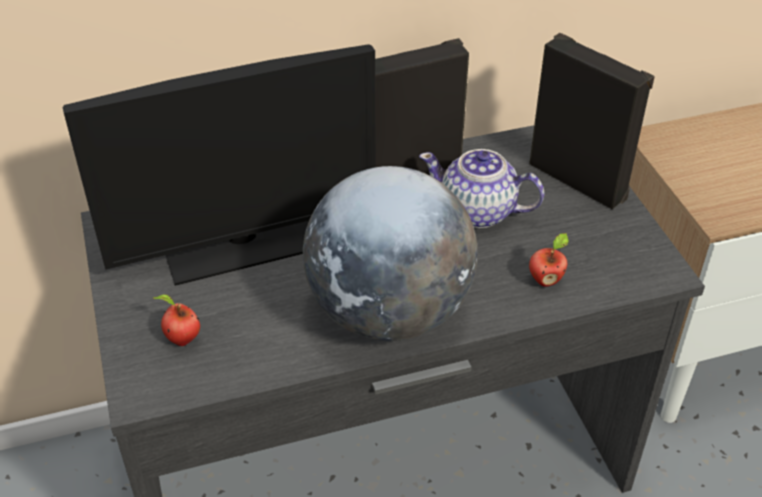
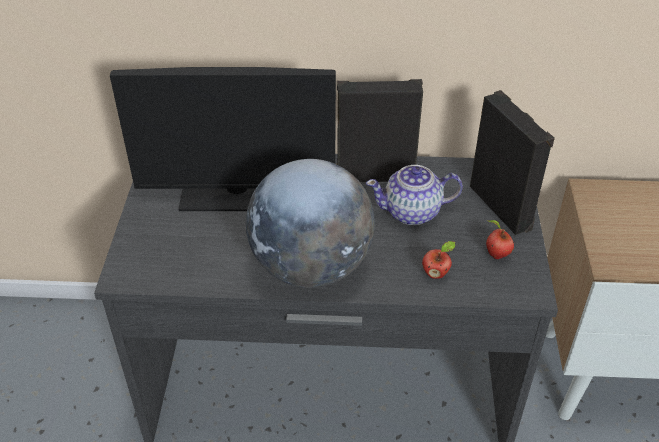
camera: 20 degrees right, 0 degrees up
(181, 339) = (165, 248): apple -> apple (496, 254)
(478, 212) = (413, 212): teapot -> teapot turned 45 degrees counterclockwise

